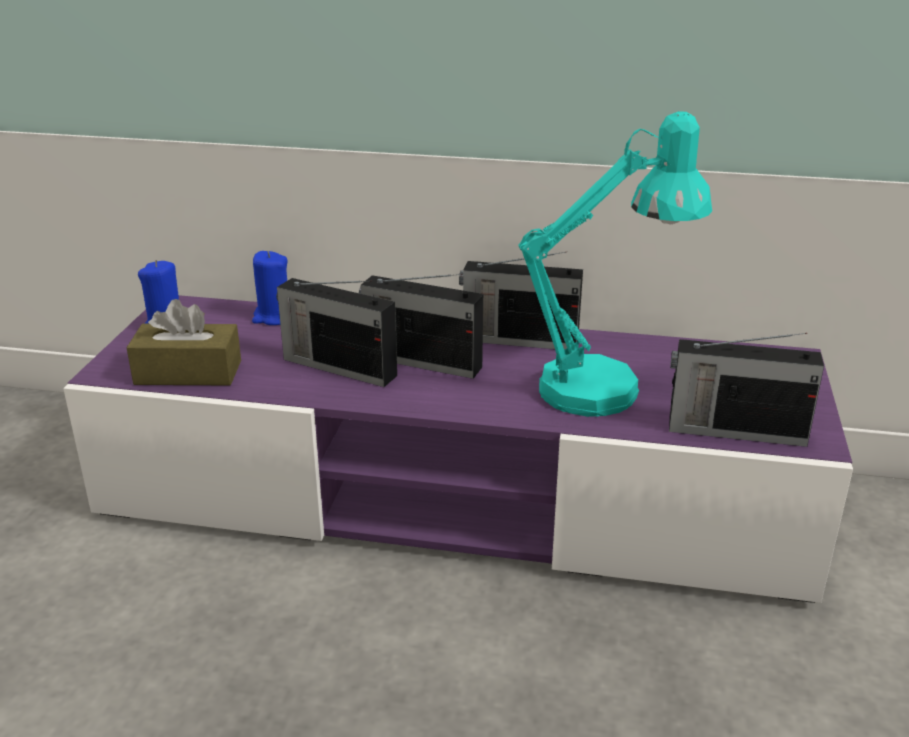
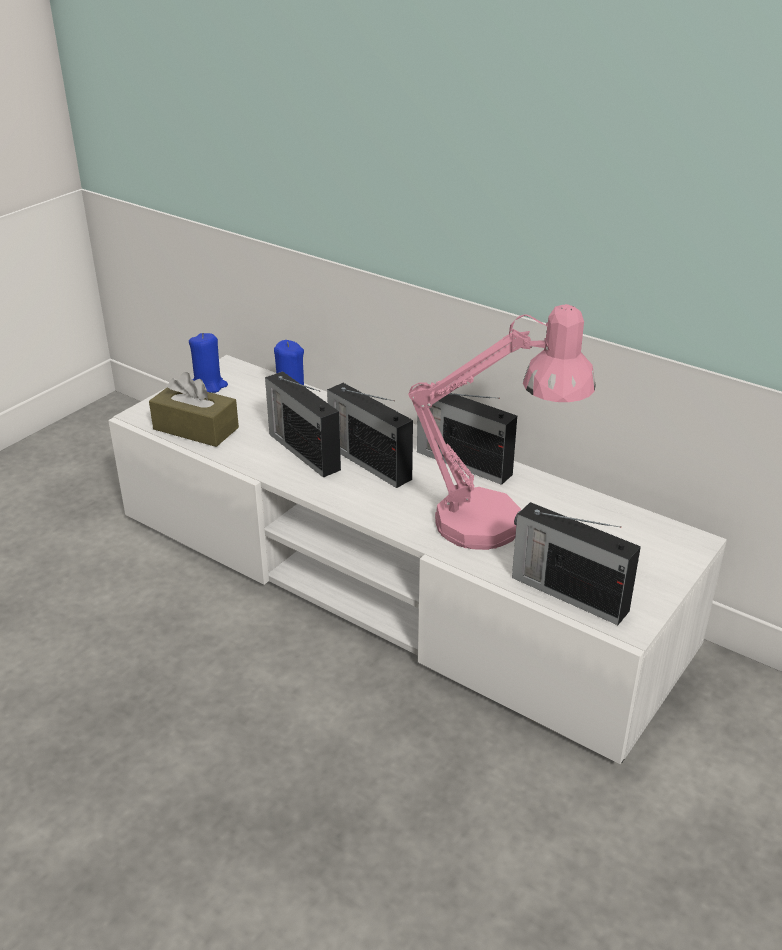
camera: 25 degrees right, 5 degrees up
(454, 498) = (391, 580): purple tv stand -> white tv stand
(607, 386) = (498, 524): turquoise table lamp -> pink table lamp

